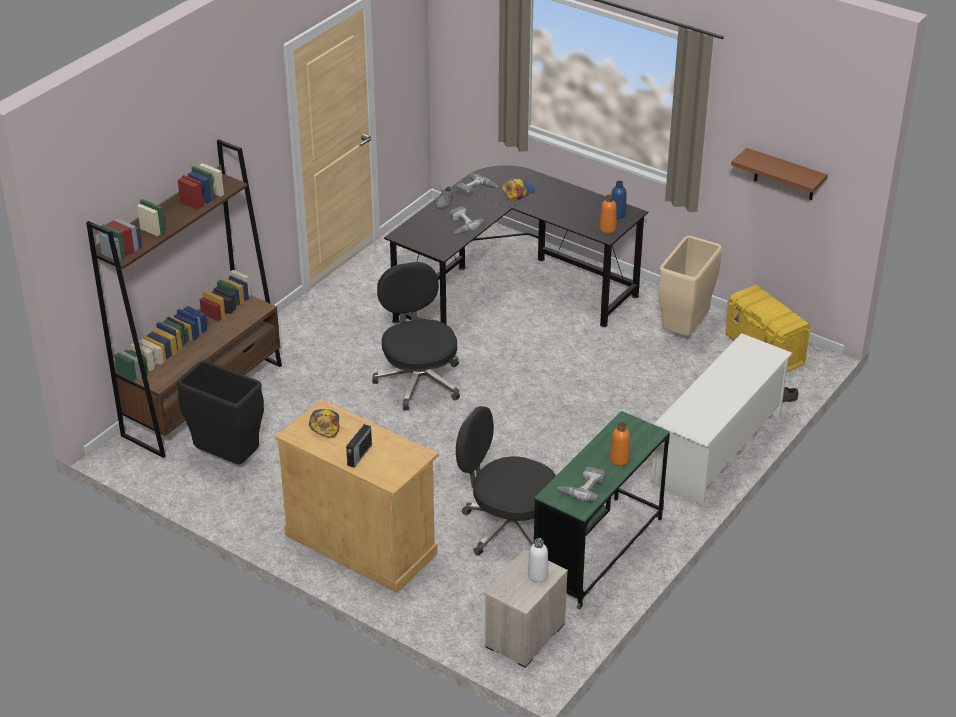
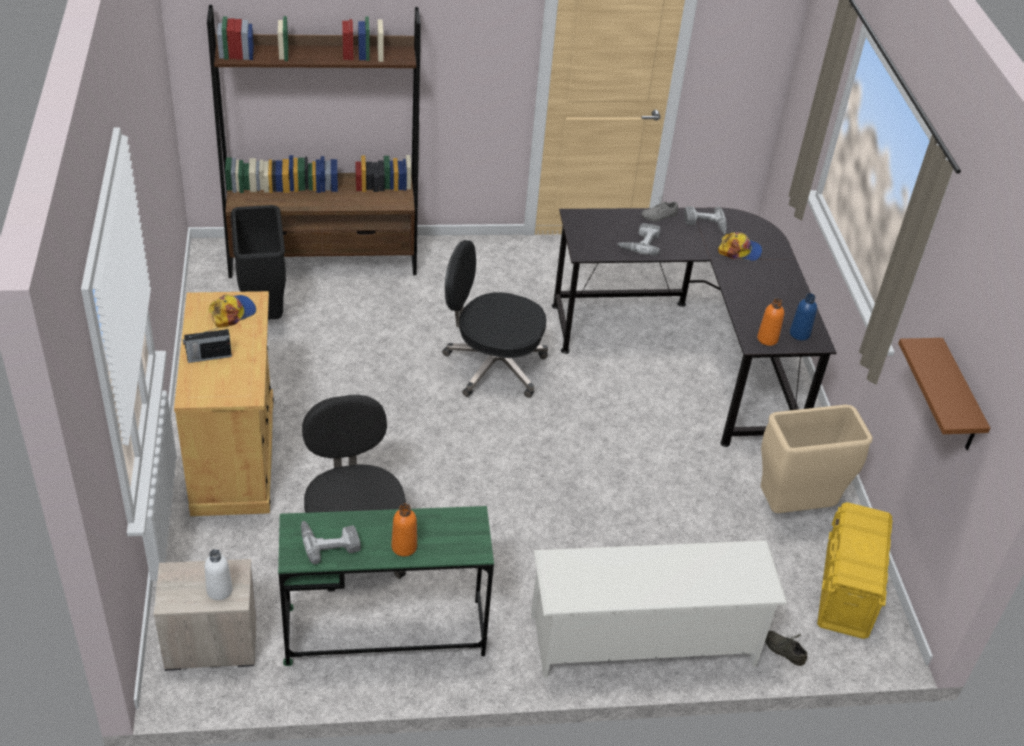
camera: 45 degrees right, 5 degrees up
(419, 380) = (492, 366): black office chair -> black office chair turned 105 degrees counterclockwise

